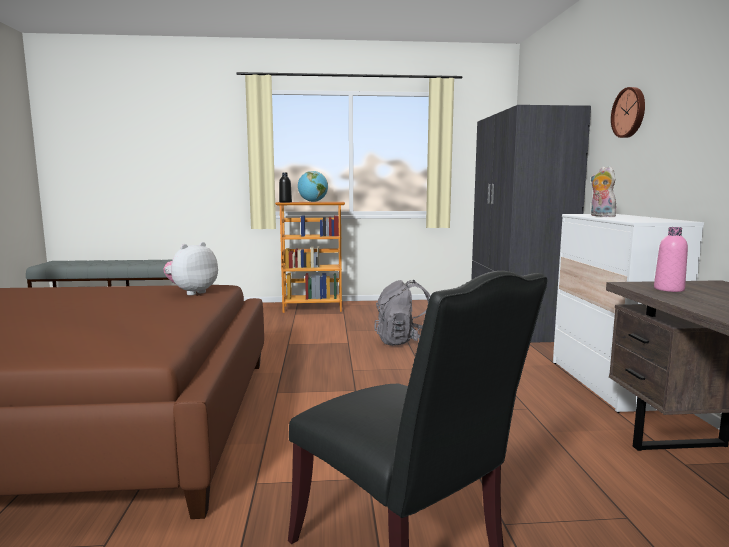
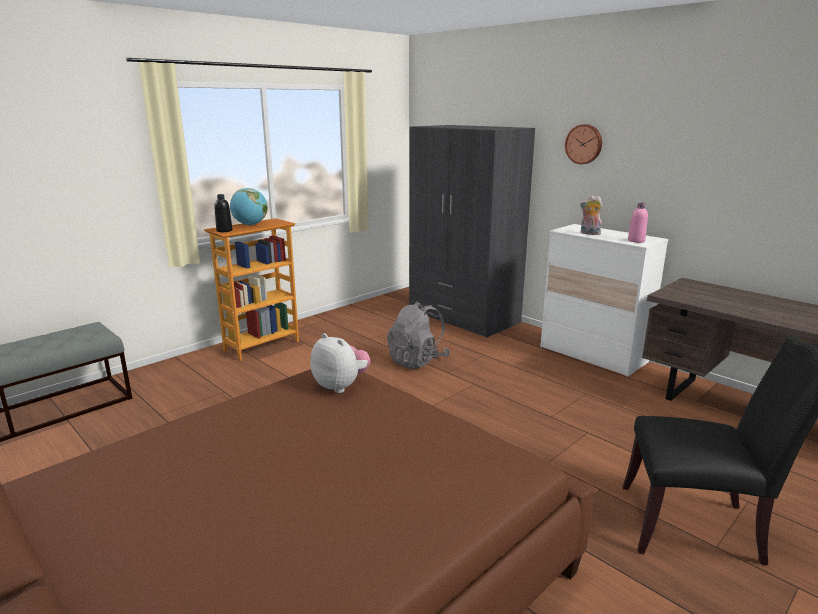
camera: 40 degrees left, 10 degrees up
(192, 292) = (341, 386): plush toy -> plush toy turned 135 degrees clockwise
(668, 289) = (688, 295): pink bottle -> pink bottle (636, 241)

